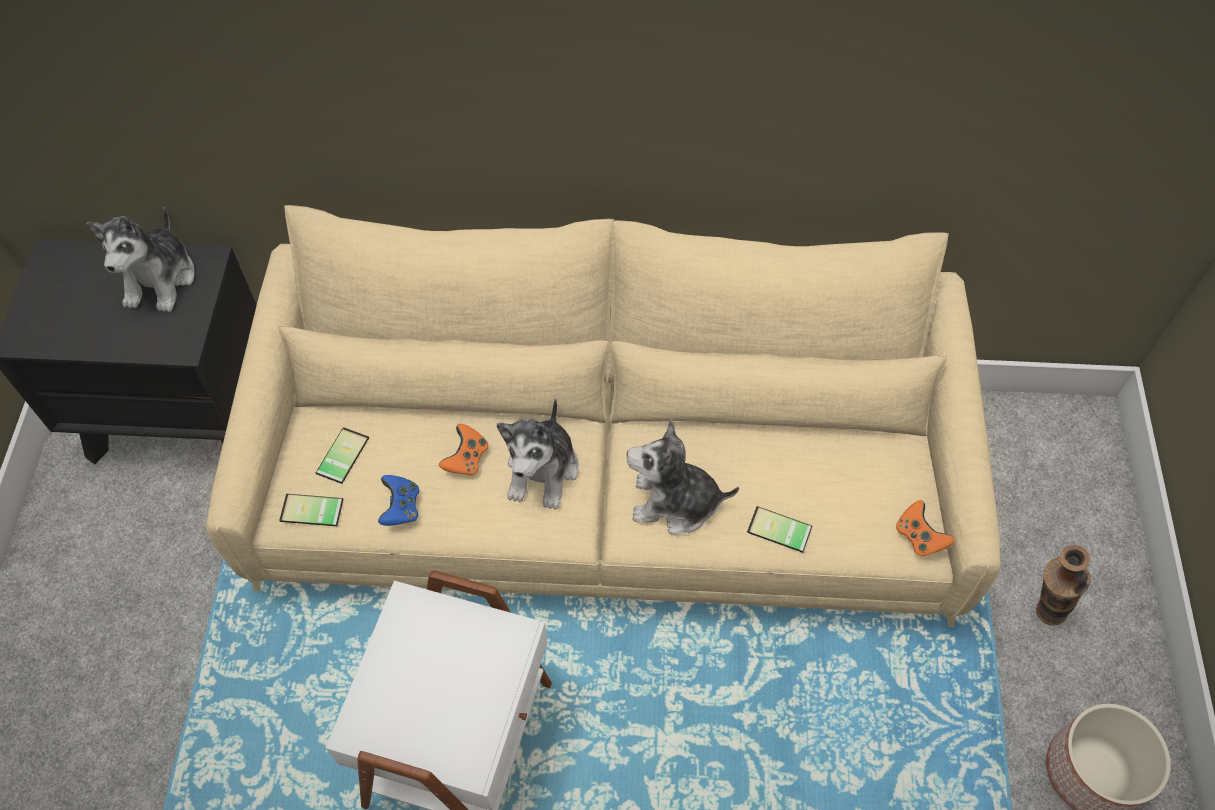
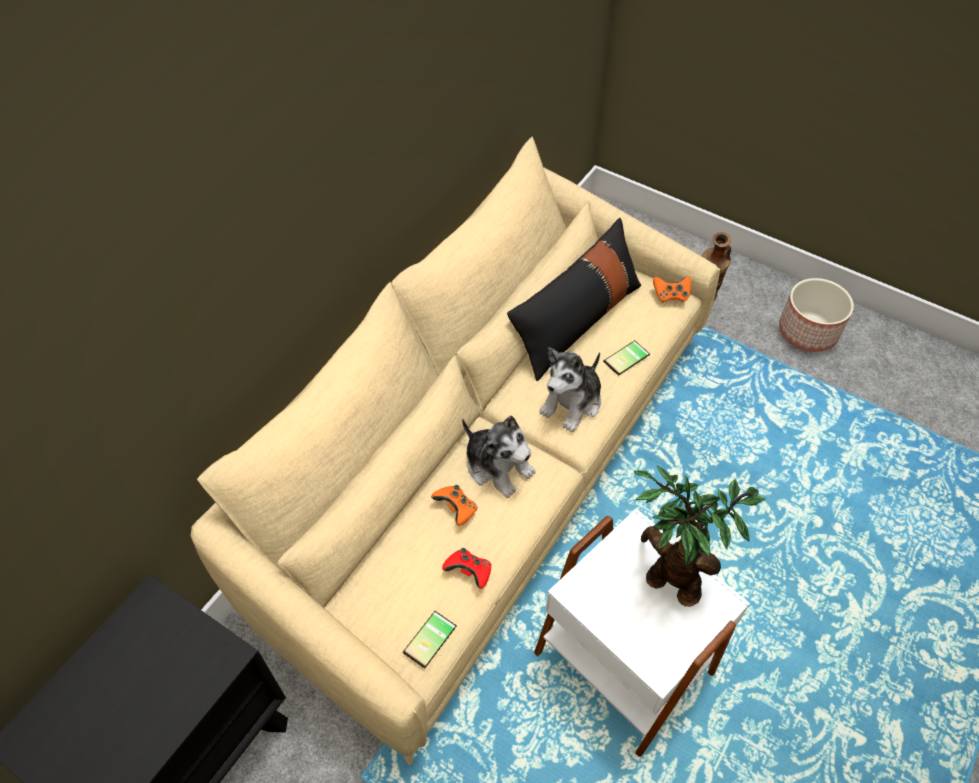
camera: 60 degrees left, 5 degrees down
(160, 279) = (136, 646): plush toy -> none
(339, 454) = (393, 596): phone -> none
(401, 507) = (469, 572): blue game controller -> red game controller
(472, 694) = (668, 578): none -> potted plant
(796, 451) = (576, 321): none -> black pillow

